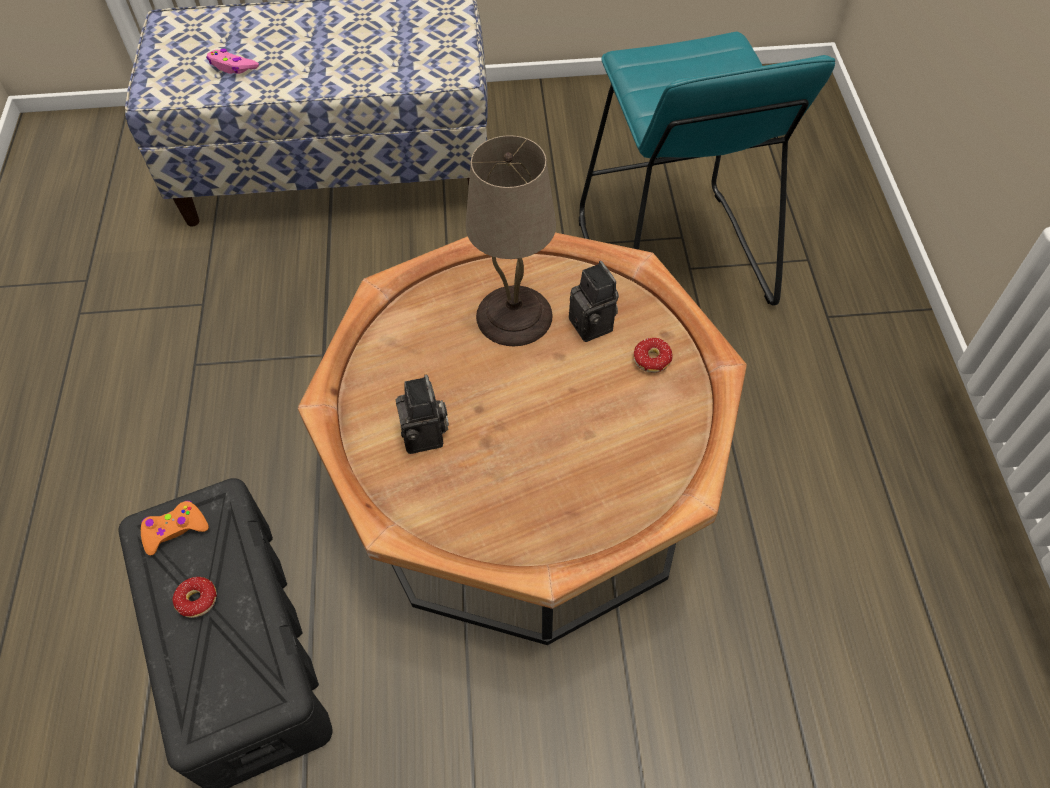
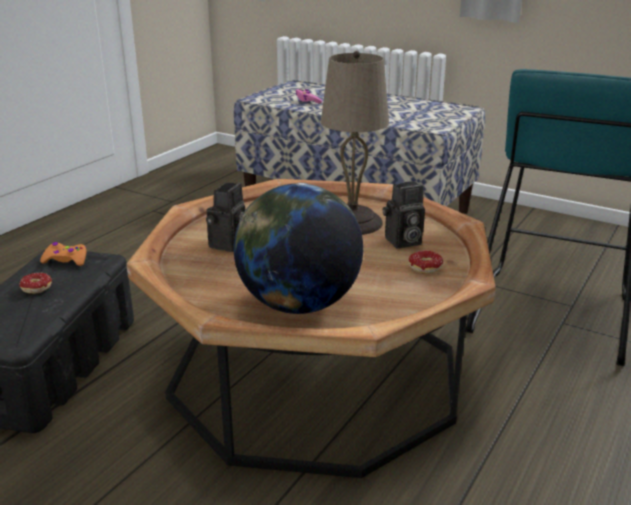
camera: 35 degrees right, 30 degrees down
(592, 495) = (298, 305): none -> globe
(594, 325) = (402, 242): camera -> camera turned 60 degrees clockwise

